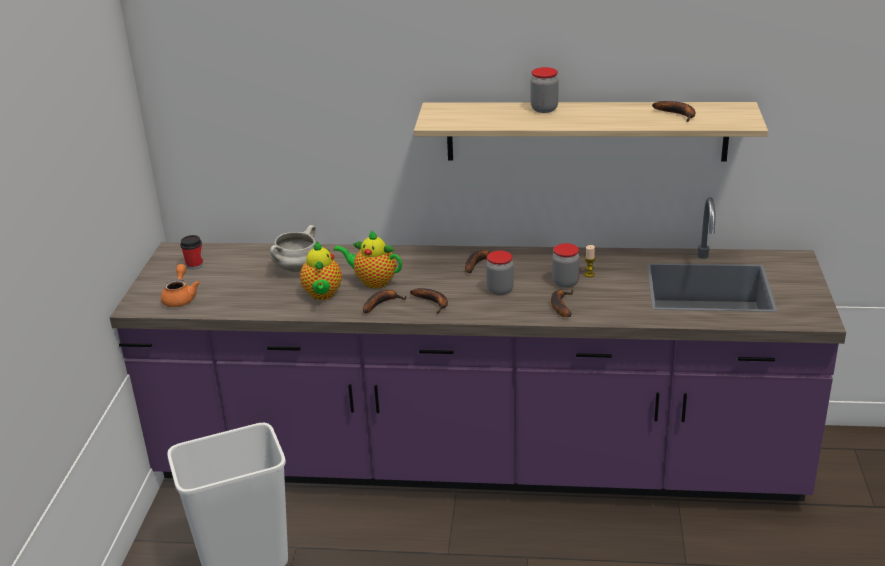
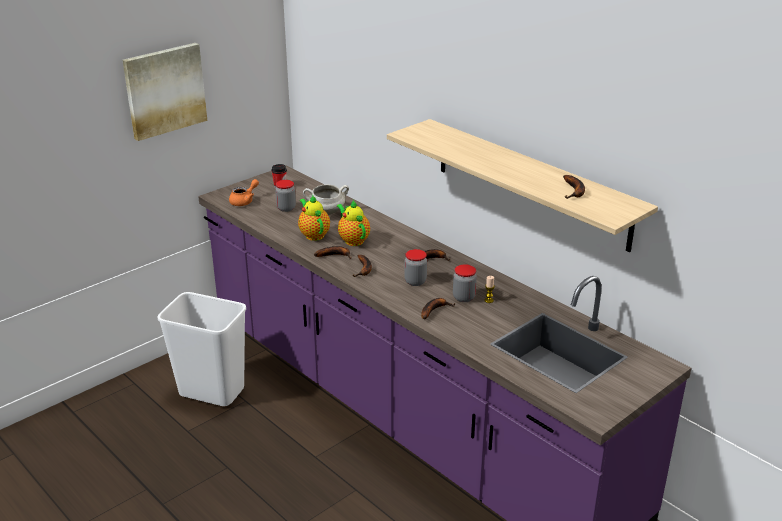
camera: 40 degrees right, 0 degrees up
(63, 176) = (164, 90): none -> picture
(322, 295) = (313, 234): teapot -> teapot turned 120 degrees clockwise
(544, 109) = (492, 151): jar -> jar (286, 208)

